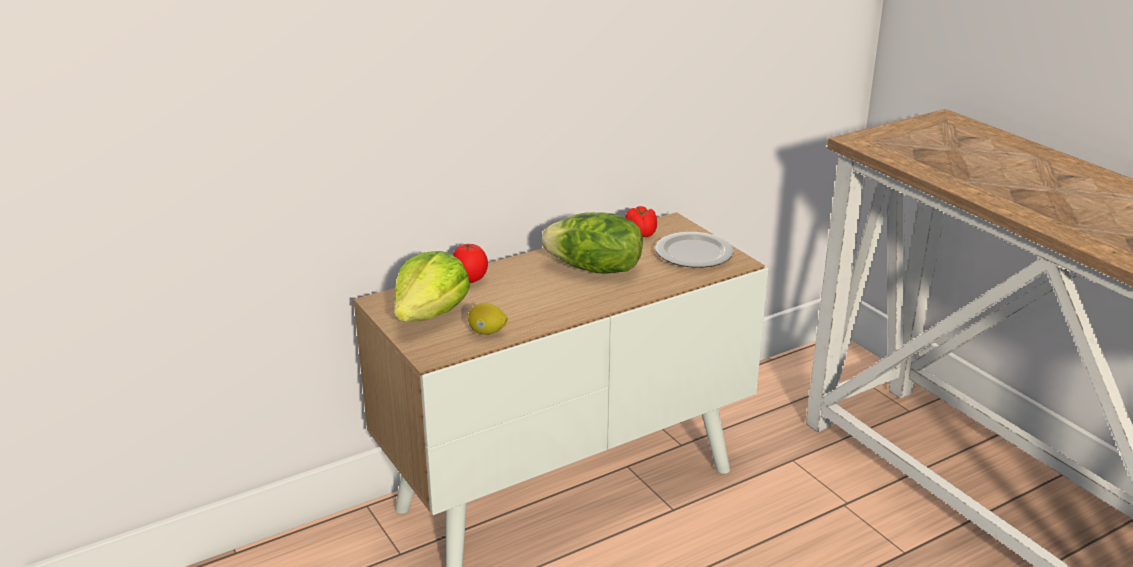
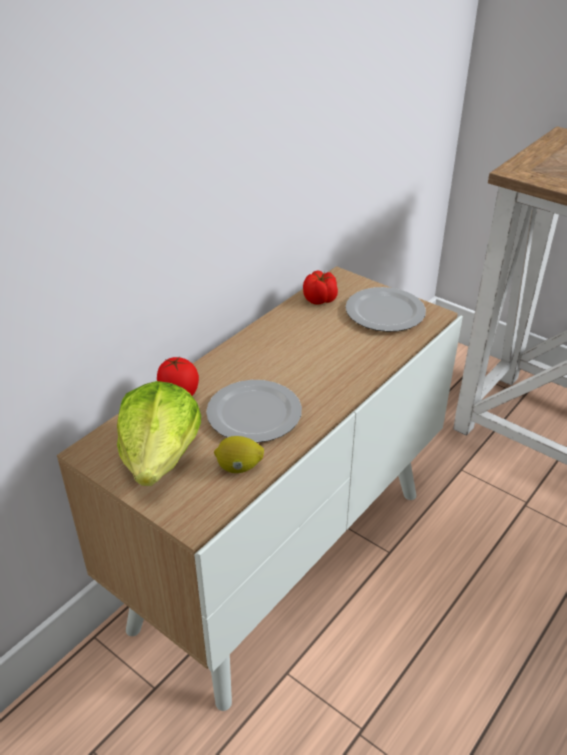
camera: 20 degrees left, 10 degrees up
(523, 303) = (254, 415): none -> plate
(595, 269) = (302, 353): lettuce -> none

